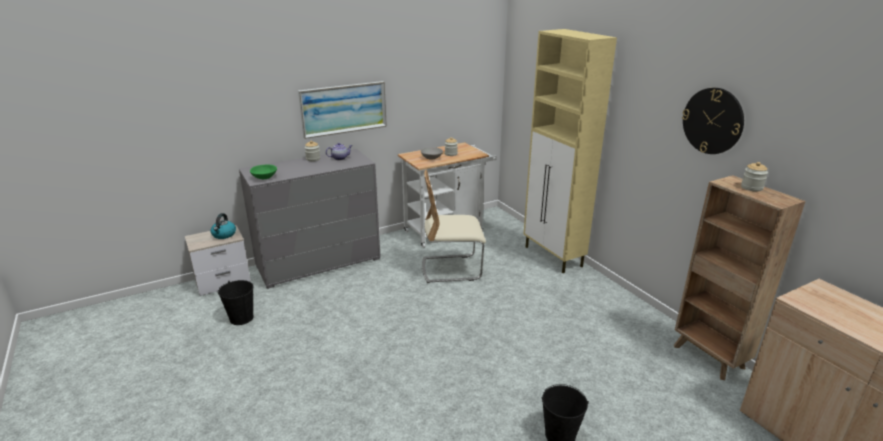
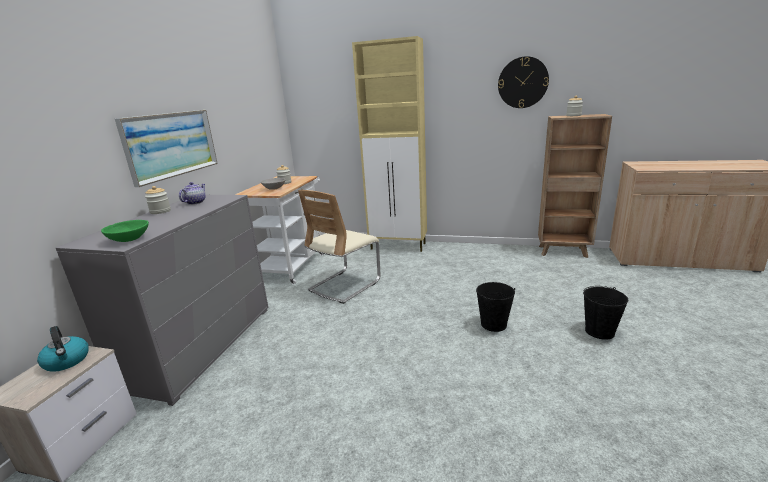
camera: 45 degrees left, 5 degrees down
(241, 318) = (187, 456): black bucket -> black bucket (493, 324)

